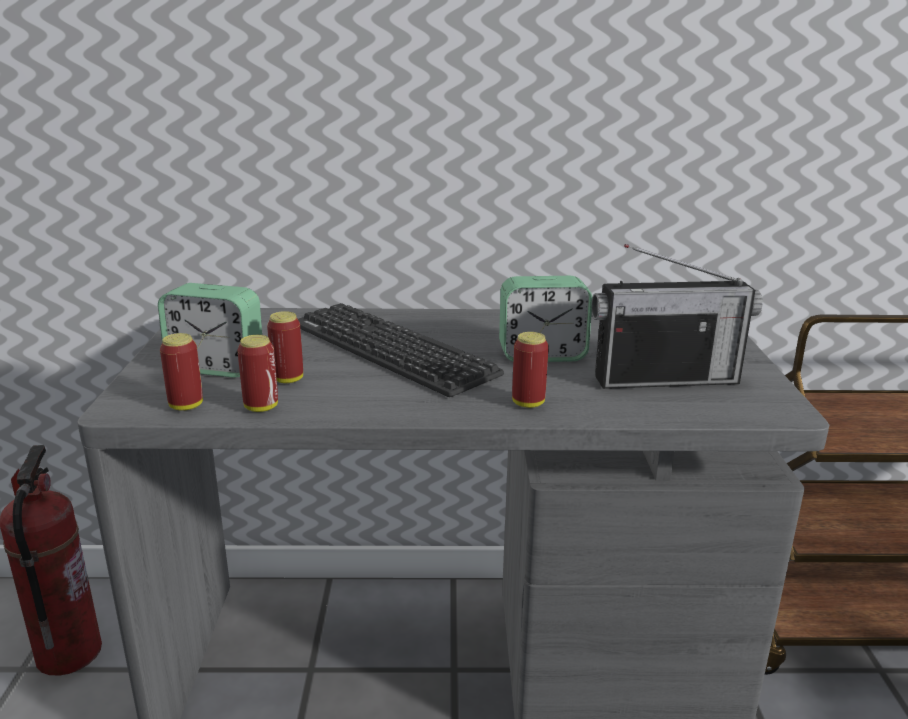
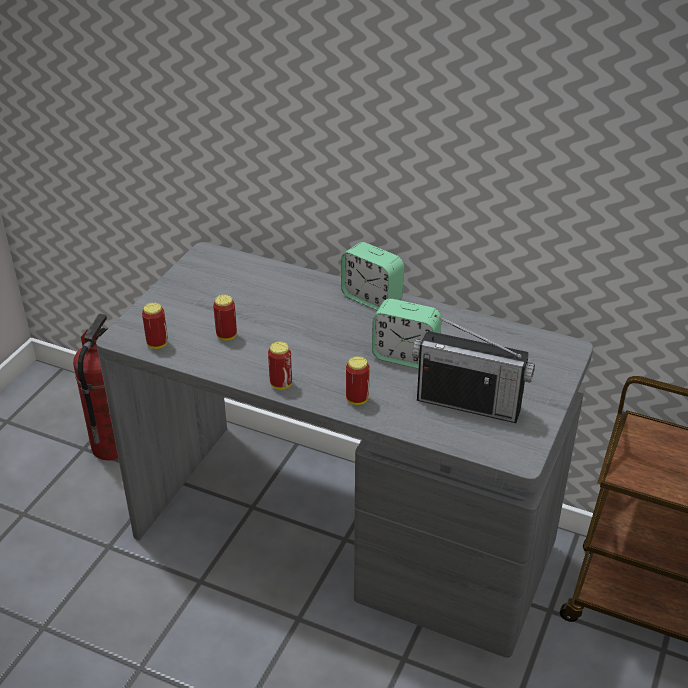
camera: 25 degrees right, 15 degrees up
(216, 367) = (191, 312): alarm clock -> alarm clock (371, 298)
(261, 407) = (197, 357): can -> can (281, 384)
(390, 349) = (308, 323): keyboard -> none

